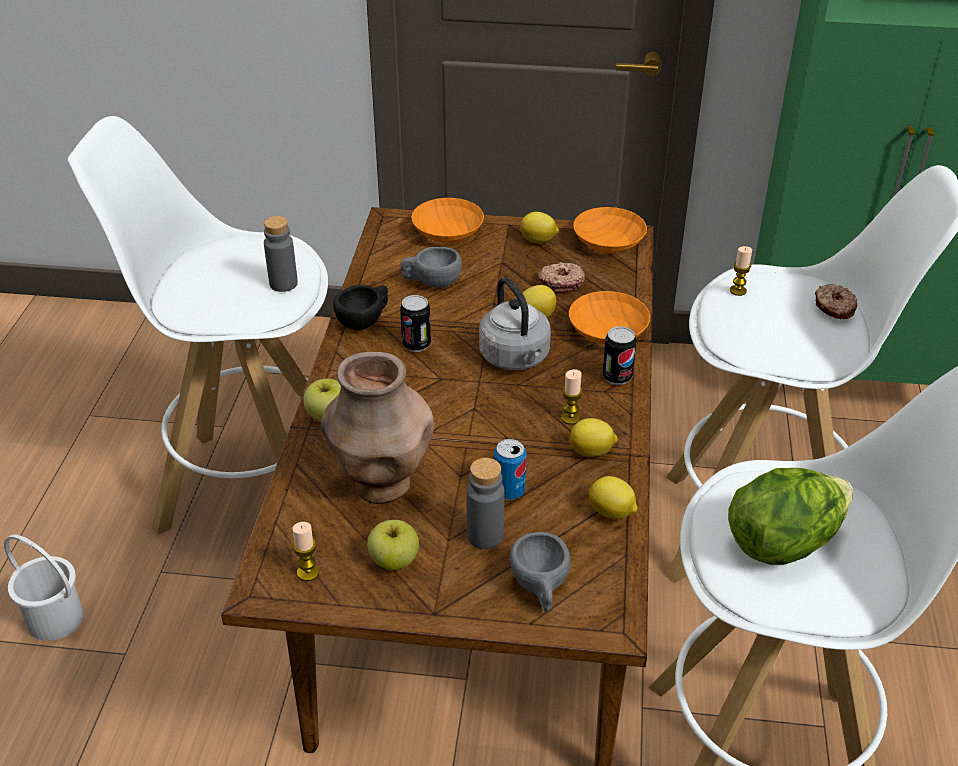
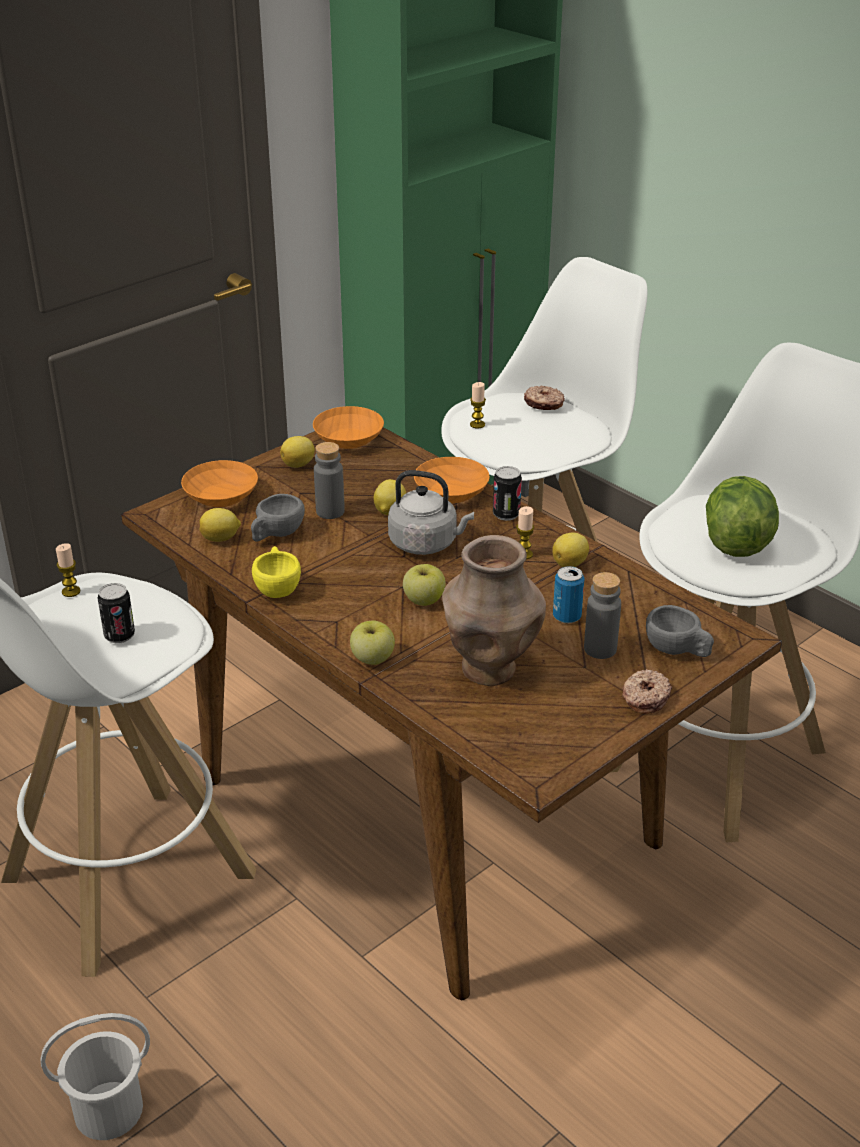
camera: 50 degrees left, 5 degrees down
(283, 284) = (154, 607): grey bottle -> grey bottle (330, 511)
(308, 572) = (544, 747): candle -> candle (71, 591)
(365, 321) = (277, 587): black cup -> yellow cup
(394, 560) = (578, 700): apple -> apple (423, 600)
(416, 344) = (344, 578): can -> can (119, 636)
(561, 283) = (366, 482): donut -> donut (644, 698)
(612, 513) = (640, 587): lemon -> lemon (221, 538)

